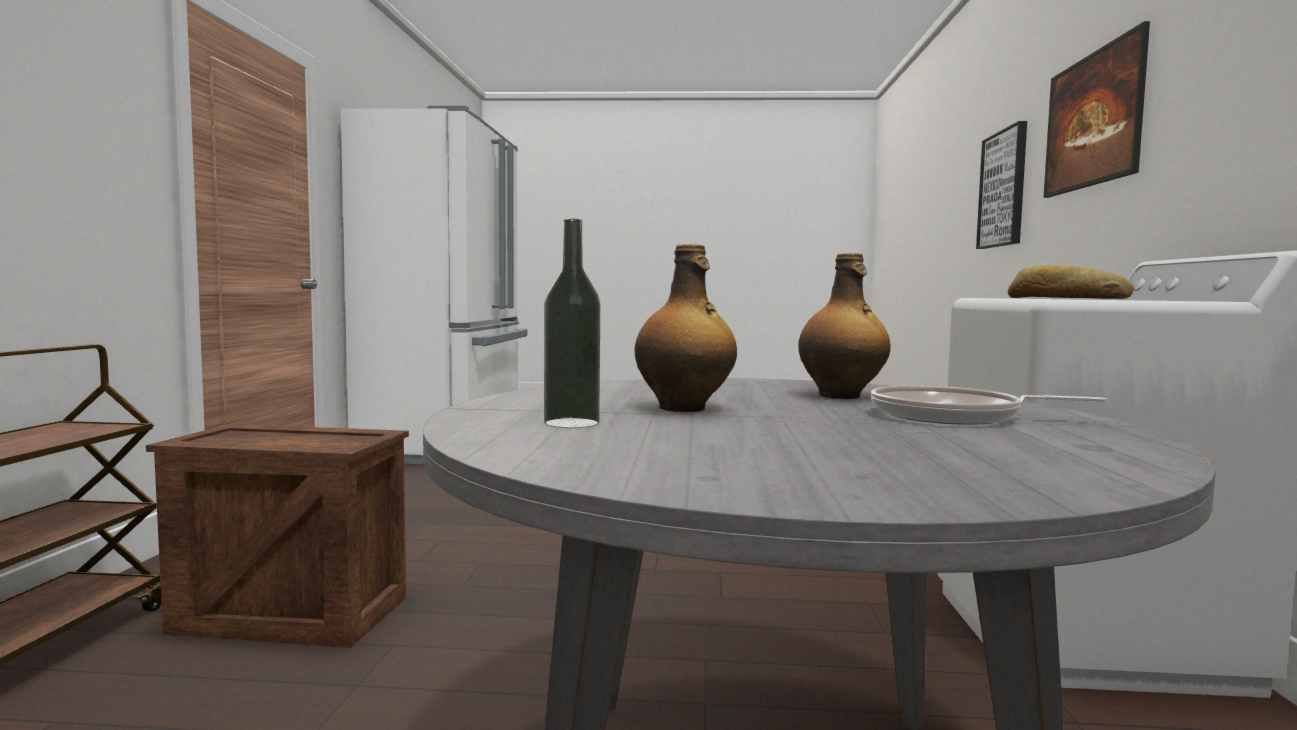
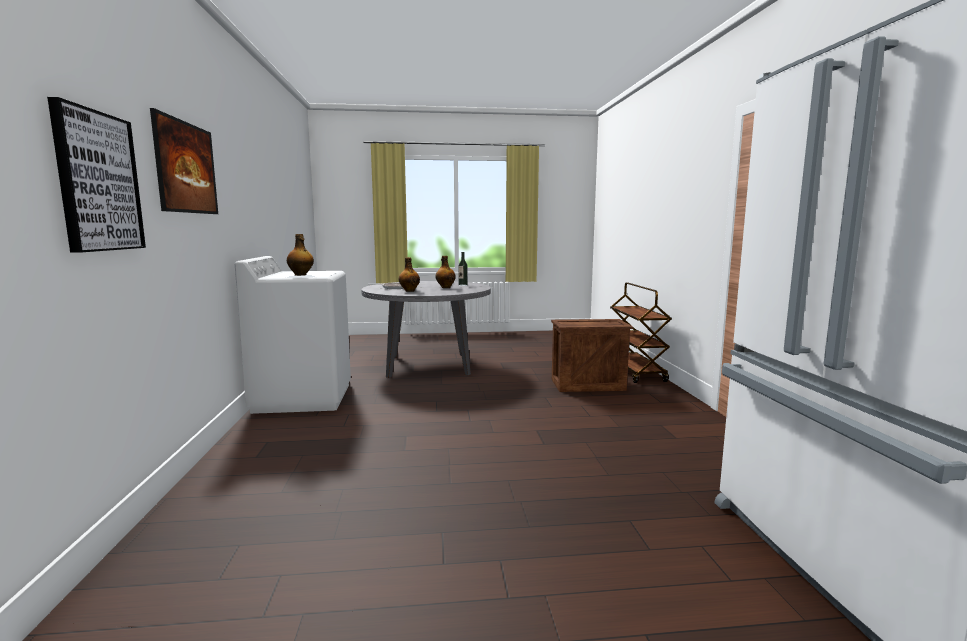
camera: 170 degrees right, 5 degrees up
(1066, 298) = (301, 275): bread -> bottle

